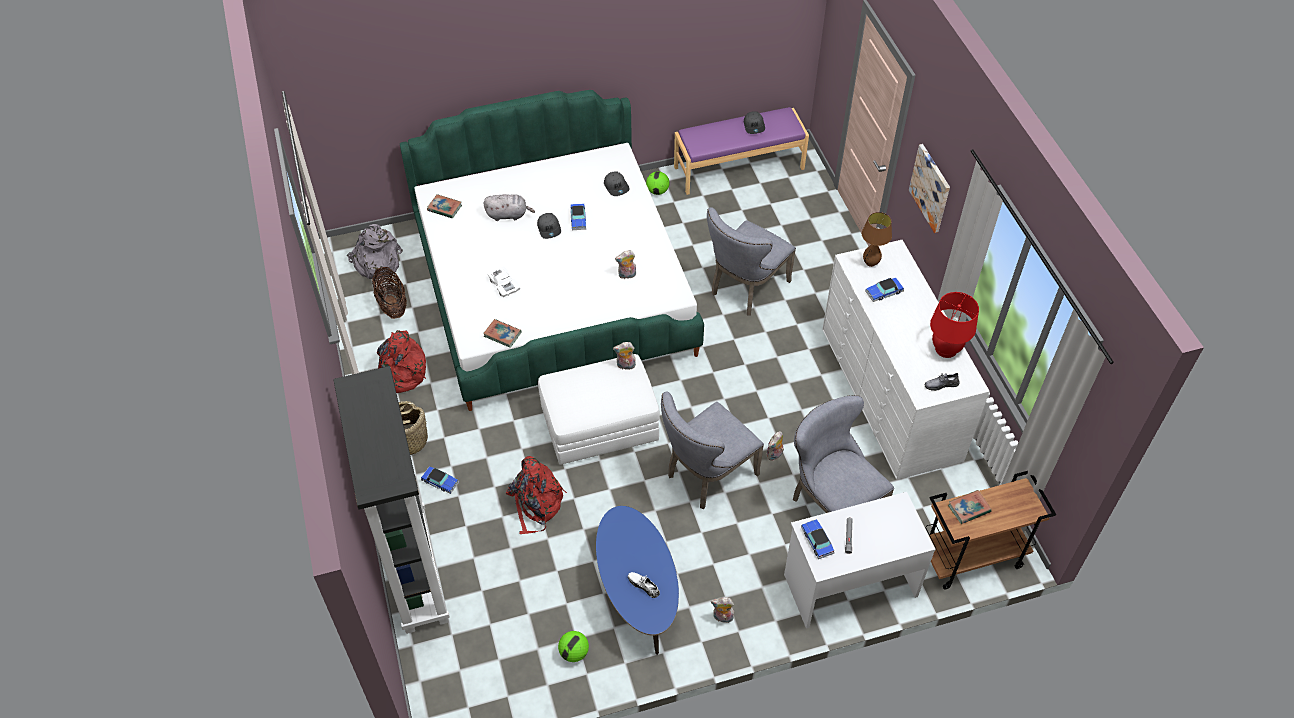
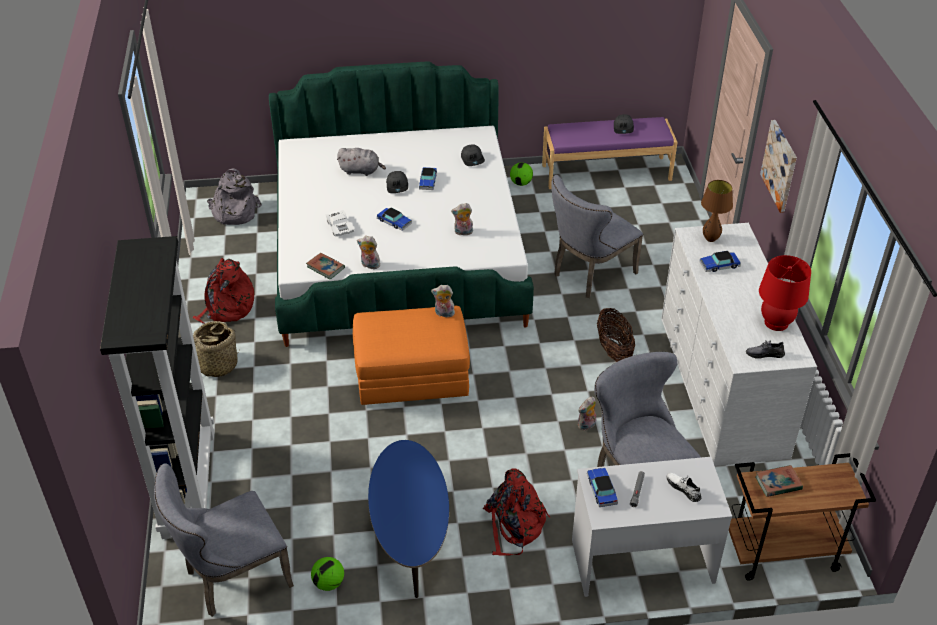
camera: 10 degrees right, 10 degrees down
(392, 305) = (238, 248): basket -> basket (613, 350)
(440, 482) = (238, 405): toy car -> toy car (394, 222)
(444, 208) = (302, 159): book -> none
(536, 504) = (328, 438): red backpack -> red backpack (514, 526)
(600, 424) = (412, 375): white ottoman -> orange ottoman
(644, 585) = (411, 517): white shoe -> white shoe (683, 488)
(706, 476) = (510, 436): grey chair -> grey chair (232, 579)
(722, 618) = (495, 572): plush toy -> plush toy (369, 265)

